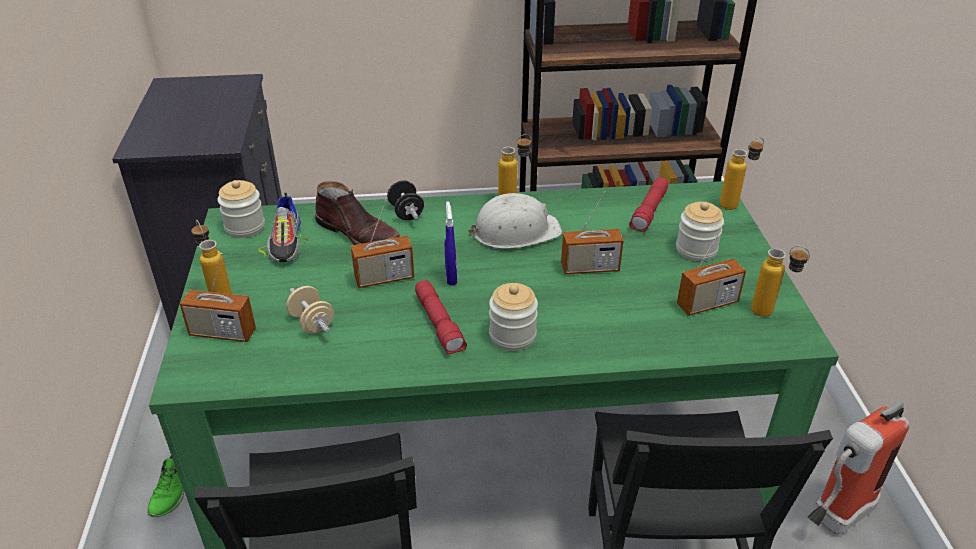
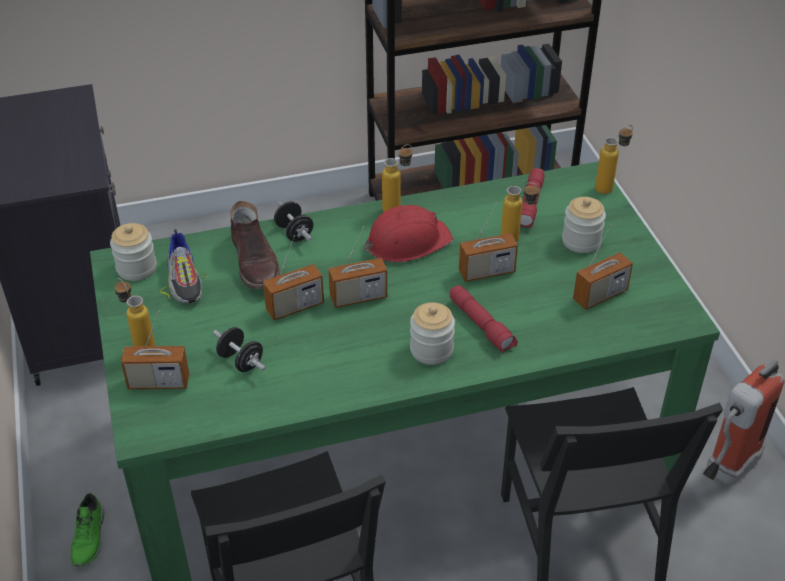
camera: 10 degrees left, 5 degrees up
(312, 323) = (241, 361): beige dumbbell -> black dumbbell
(360, 234) = (255, 262): brown boot -> brown boot turned 45 degrees clockwise
(440, 324) = (362, 347): red flashlight -> red flashlight (482, 325)
(451, 277) = (358, 297): blue spray bottle -> radio
(515, 231) = (407, 241): white hard hat -> red hard hat
(770, 314) = (657, 298): bottle -> bottle (517, 241)

